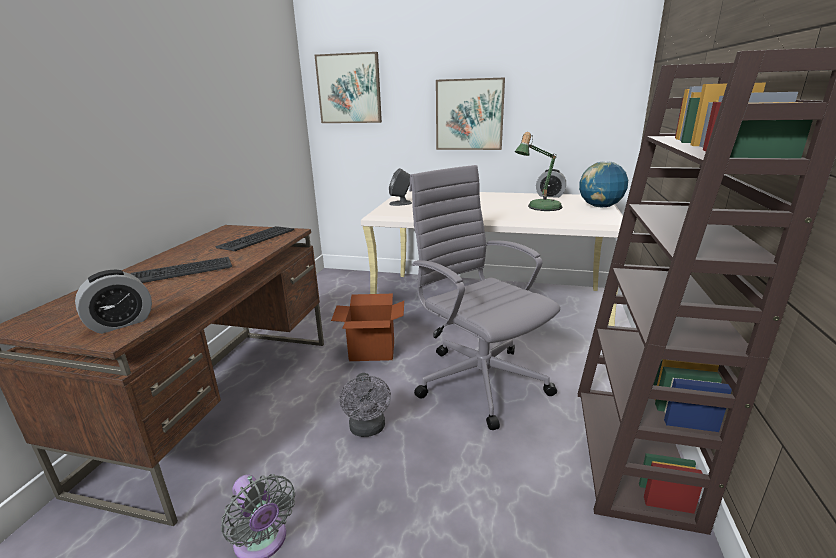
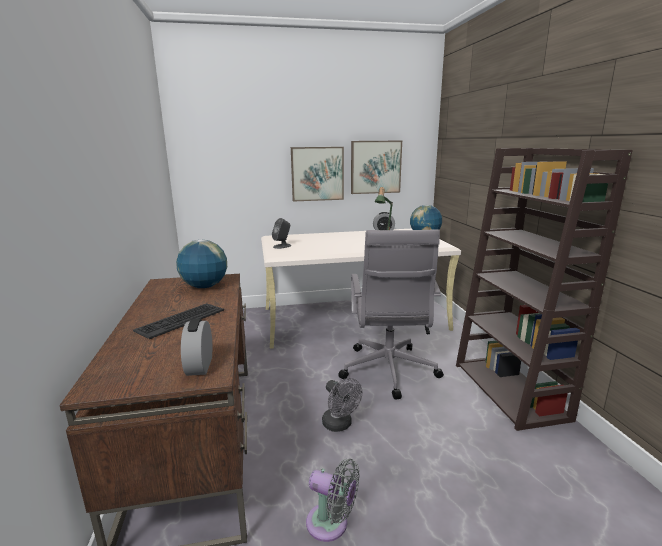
camera: 25 degrees left, 5 degrees down
(121, 323) = (199, 366): alarm clock -> alarm clock turned 150 degrees clockwise
(256, 239) = (204, 286): keyboard -> globe
(349, 89) = (213, 153): picture -> picture (375, 167)
(372, 351) = (293, 370): cardboard box -> none
(479, 379) = (388, 371): grey office chair -> grey office chair turned 120 degrees counterclockwise

